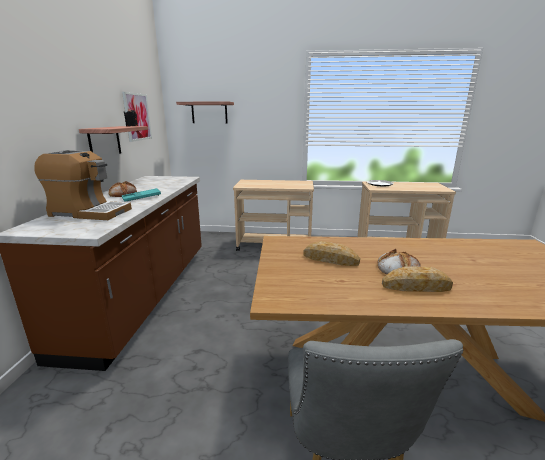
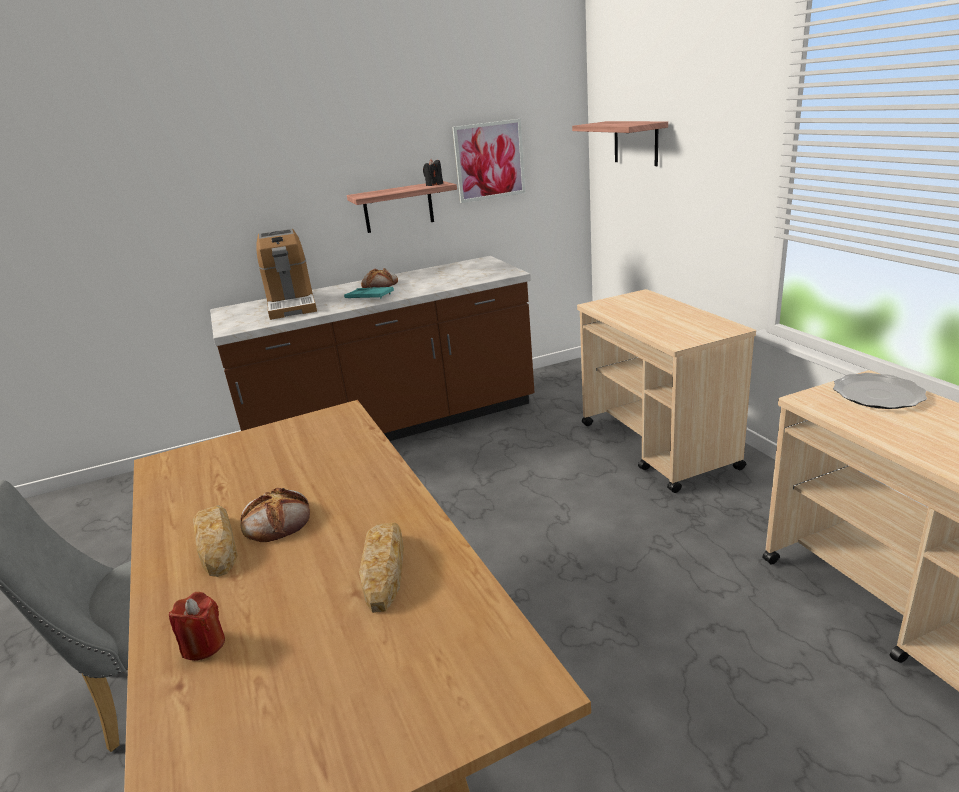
camera: 65 degrees right, 5 degrees up
(330, 259) = (290, 463): bread -> bread (384, 570)
(515, 295) = (204, 645): none -> red candle

